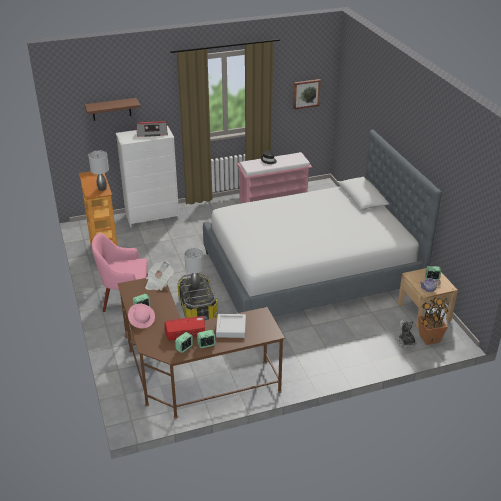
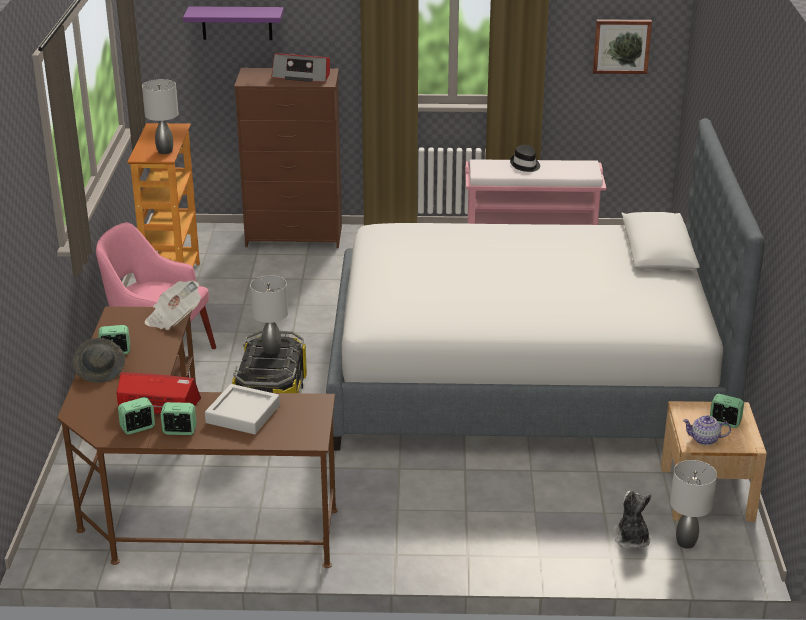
camera: 20 degrees right, 5 degrees down
(111, 109) = (237, 23): brown shelf -> purple shelf
(142, 321) = (100, 371): pink hat -> grey hat
(152, 216) = (295, 236): white dresser -> brown dresser
(429, 338) = (686, 543): potted plant -> grey table lamp

